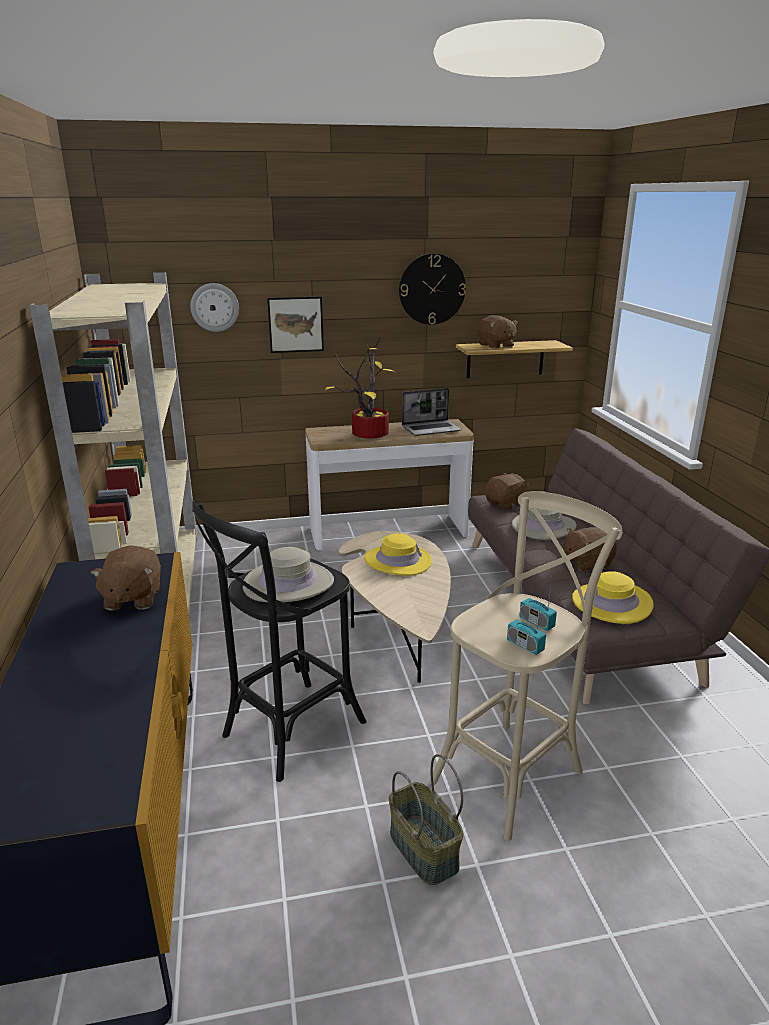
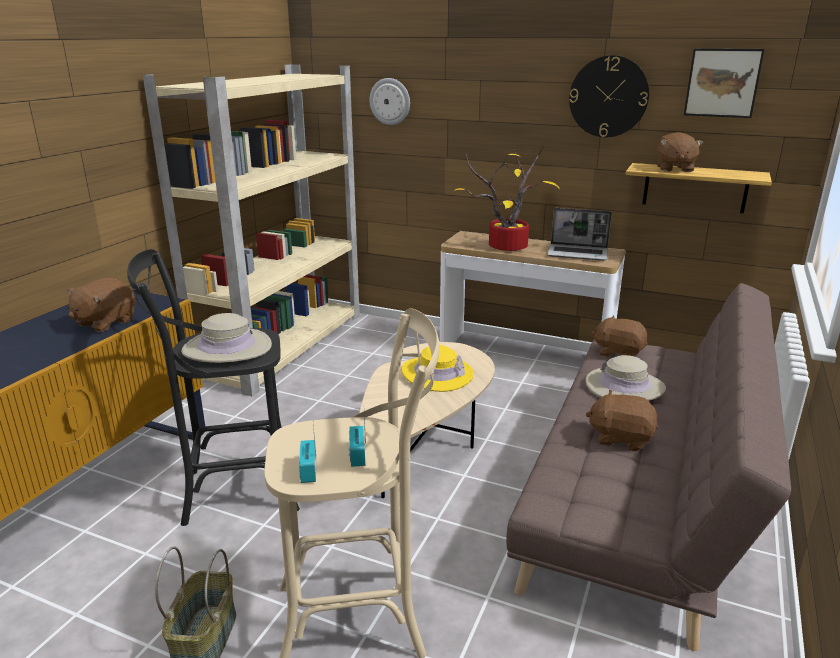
camera: 35 degrees right, 0 degrees up
(295, 324) = (461, 124): picture -> picture (722, 83)
(506, 504) = (618, 353): brown plush toy -> brown plush toy turned 150 degrees counterclockwise
(612, 603) = (585, 489): yellow hat -> none

